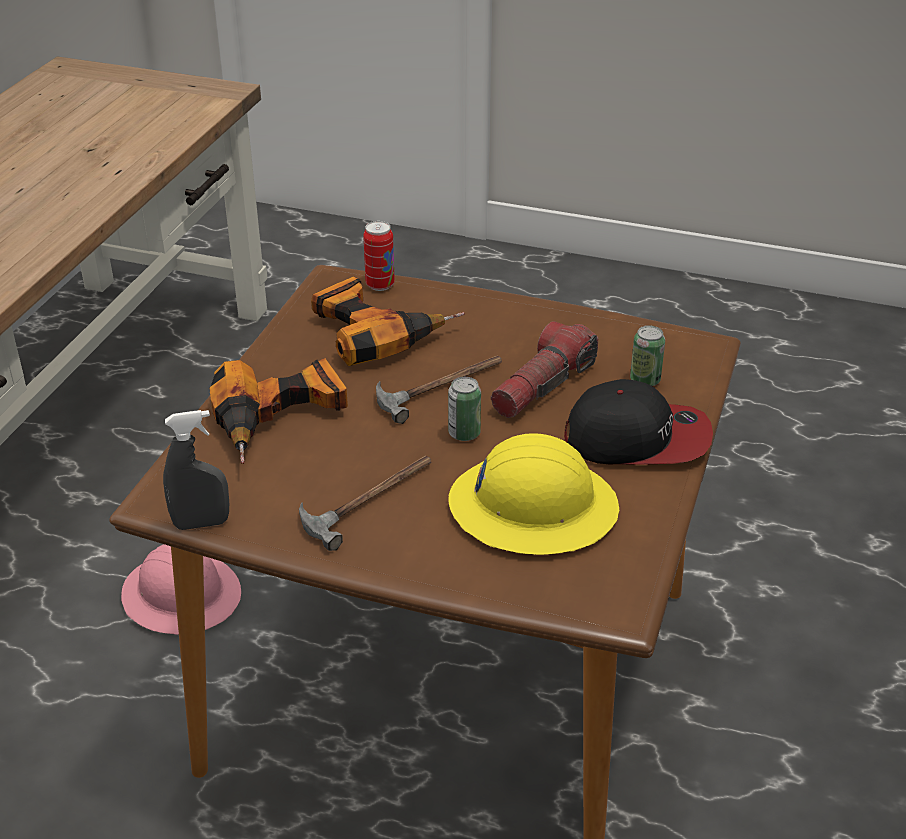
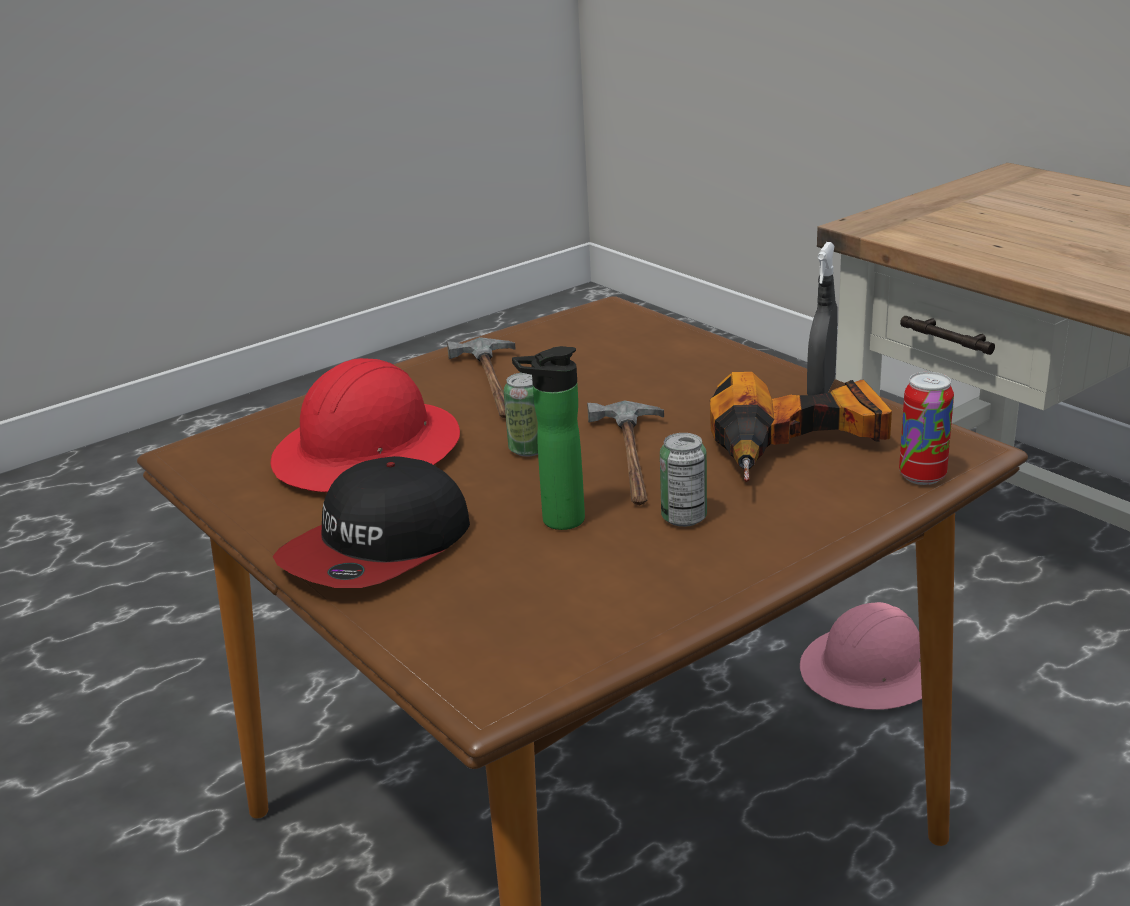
camera: 125 degrees right, 10 degrees down
(201, 523) = (557, 319): grey spray bottle -> grey spray bottle (820, 389)
(281, 420) = (668, 369): power drill -> none
(533, 507) = (369, 452): yellow hard hat -> red hard hat
(543, 385) = (556, 521): flashlight -> bottle
(645, 380) = (476, 600): can -> can (684, 518)

